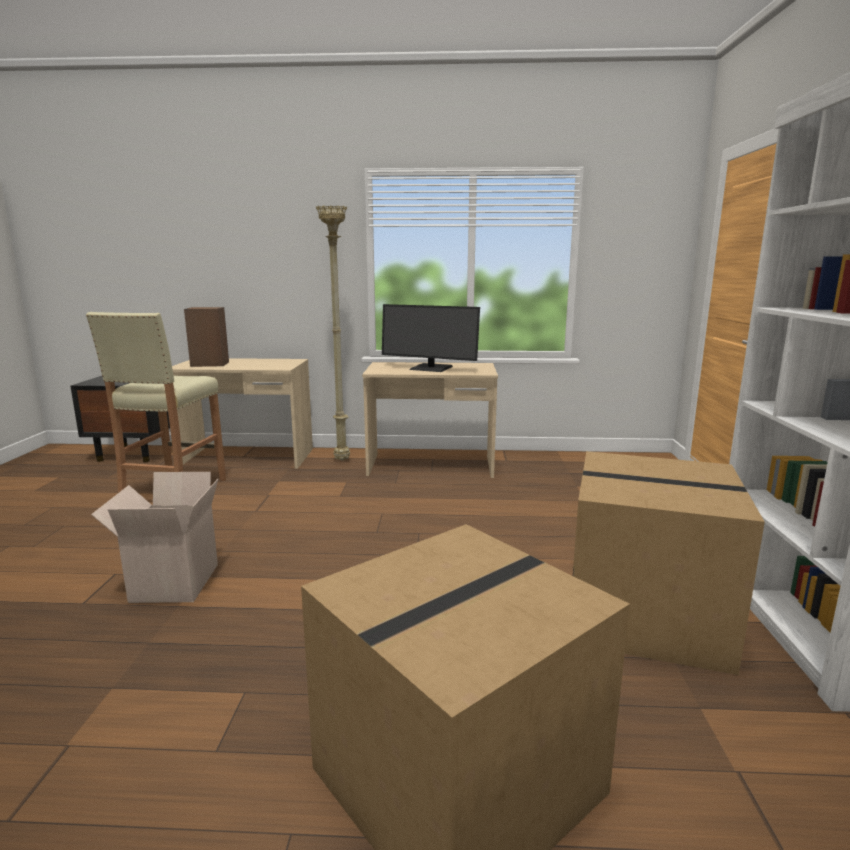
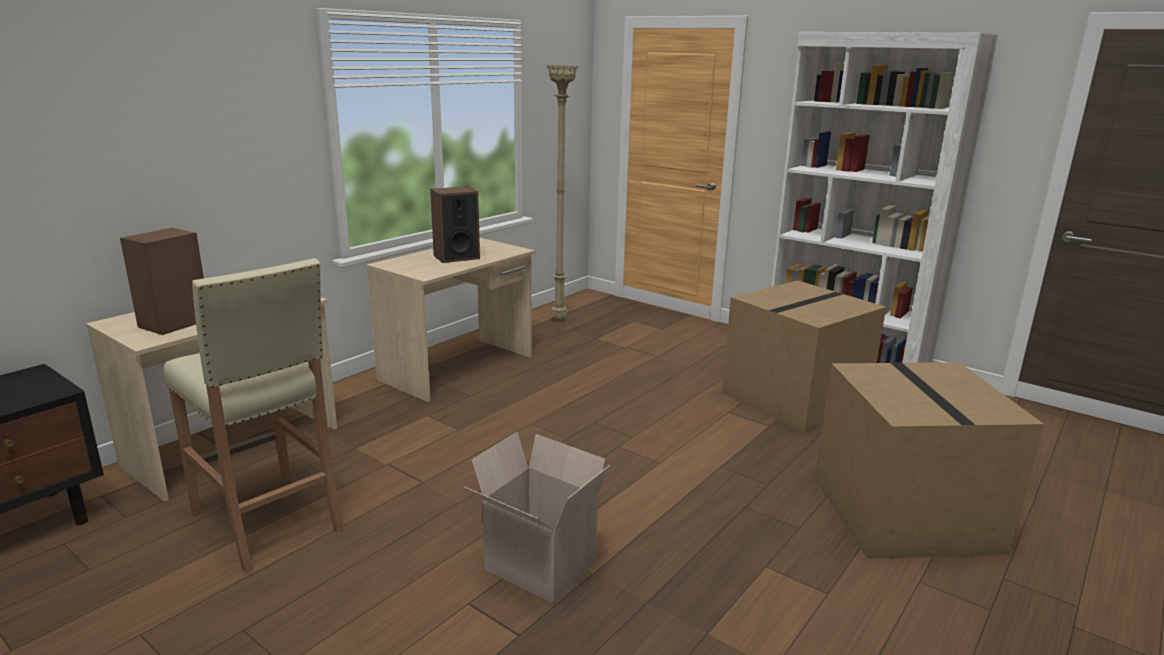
camera: 55 degrees left, 5 degrees up
(342, 460) = (360, 399): beige floor lamp -> beige floor lamp (560, 319)
(430, 368) = (456, 257): monitor -> speaker

